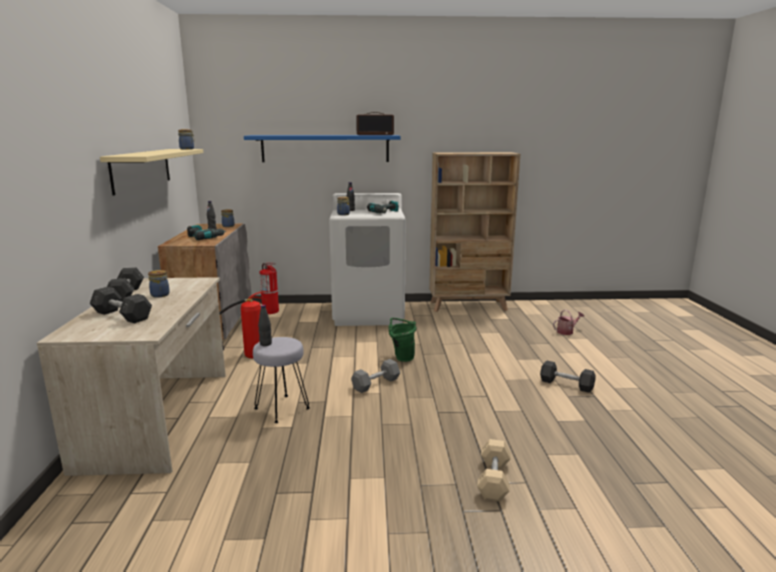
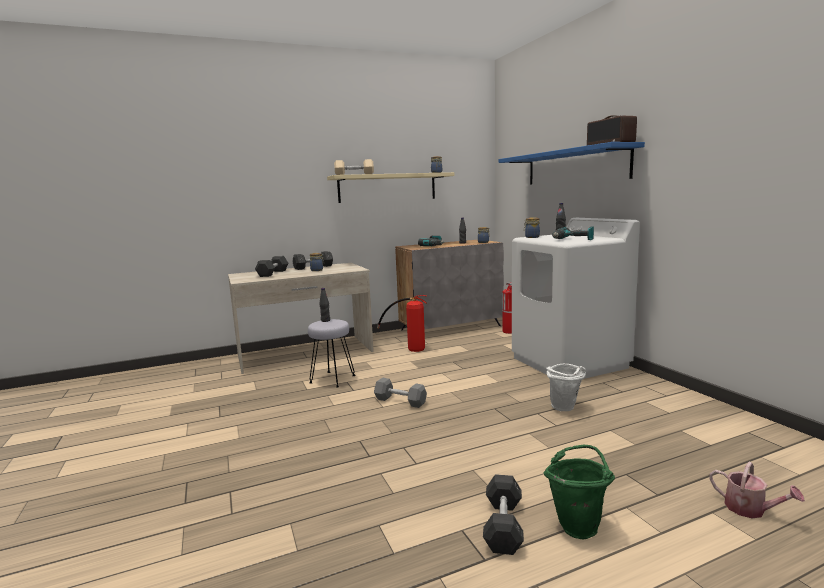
camera: 70 degrees right, 5 degrees down
(401, 357) = (472, 400): green bucket -> green bucket (578, 524)
(443, 335) = (565, 409): none -> white bucket
(468, 306) = (703, 407): beige bookcase -> none
(493, 479) = (236, 492): beige dumbbell -> beige dumbbell (354, 175)

